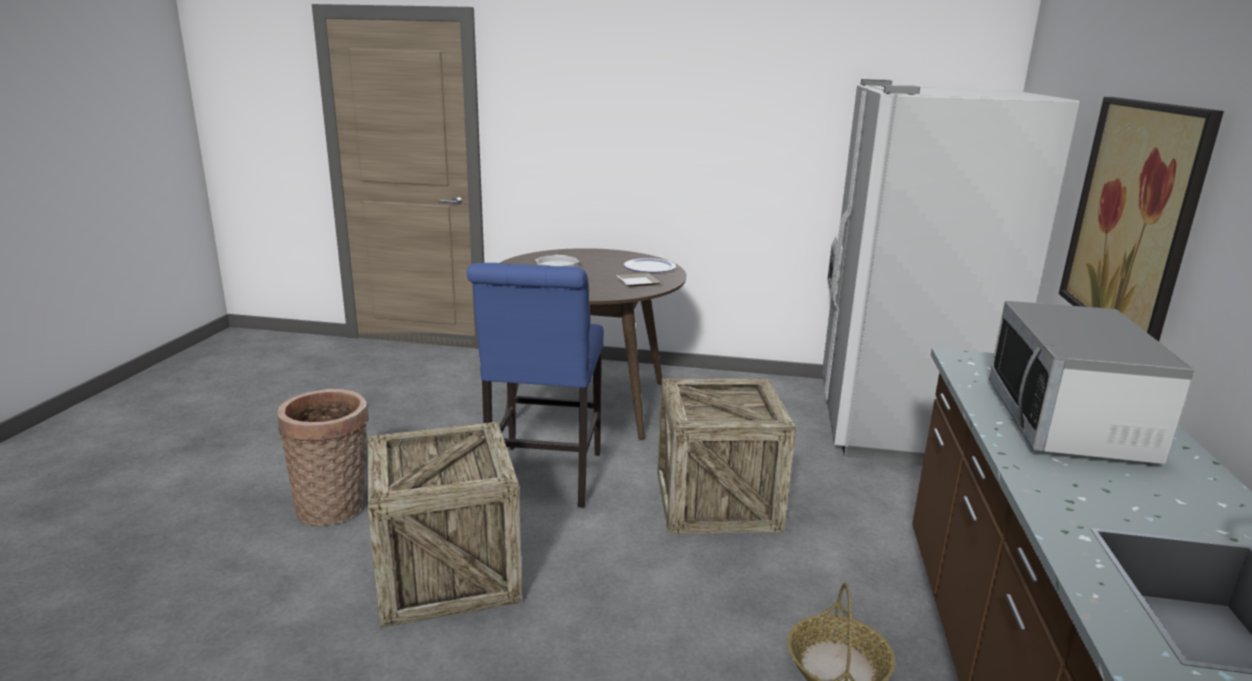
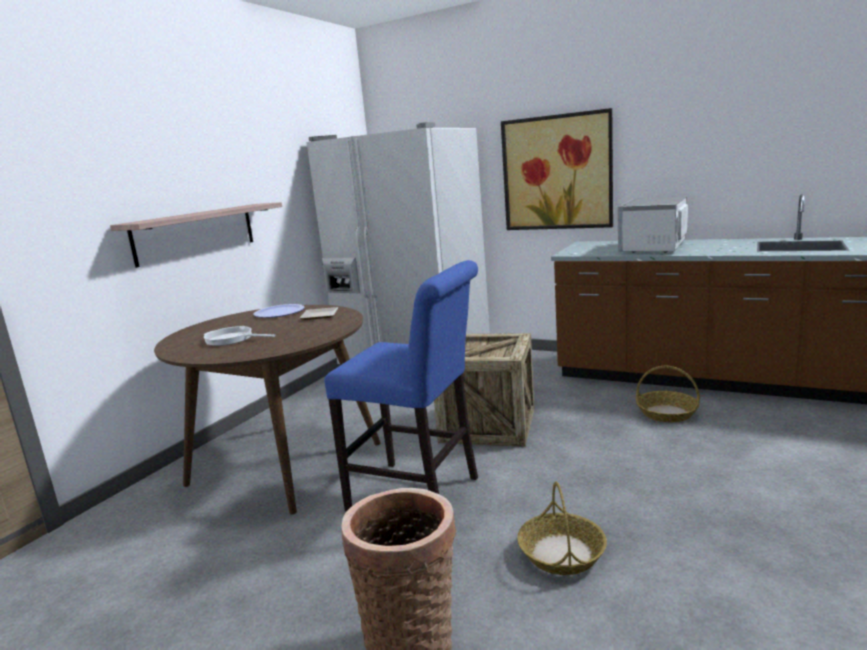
camera: 70 degrees left, 5 degrees down
(446, 572) = (561, 553): crate -> basket
(658, 167) = (195, 233): none -> shelf
(1067, 424) = (653, 247): microwave -> microwave turned 90 degrees clockwise

